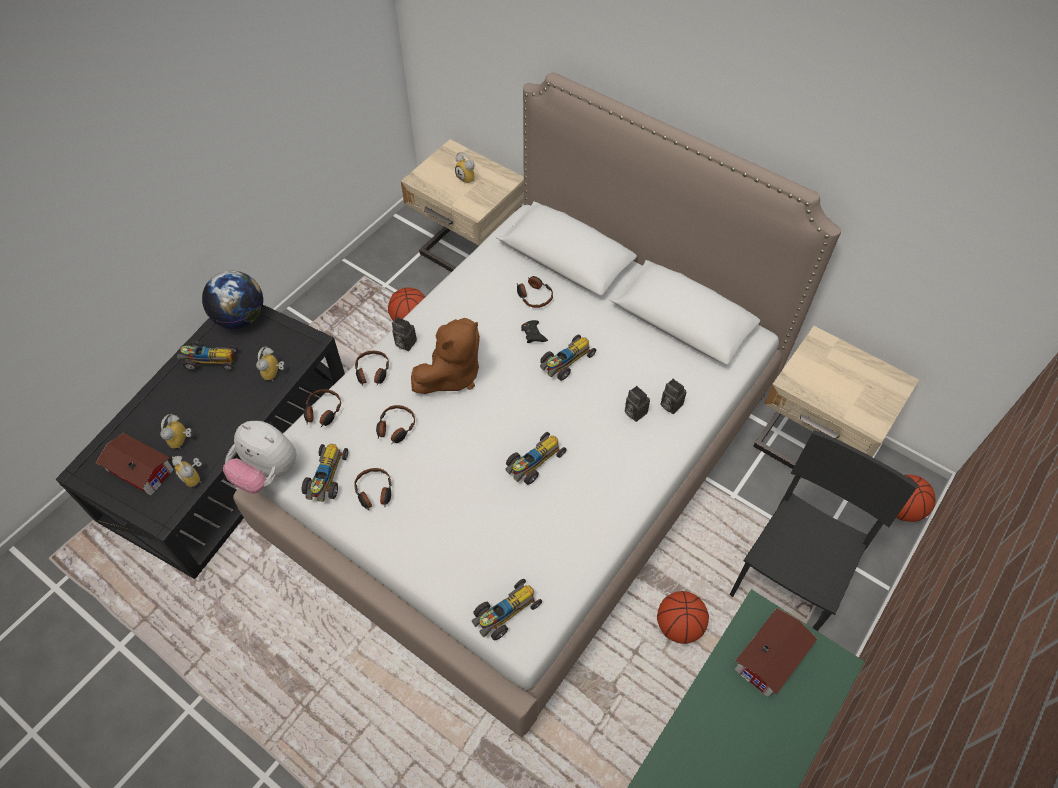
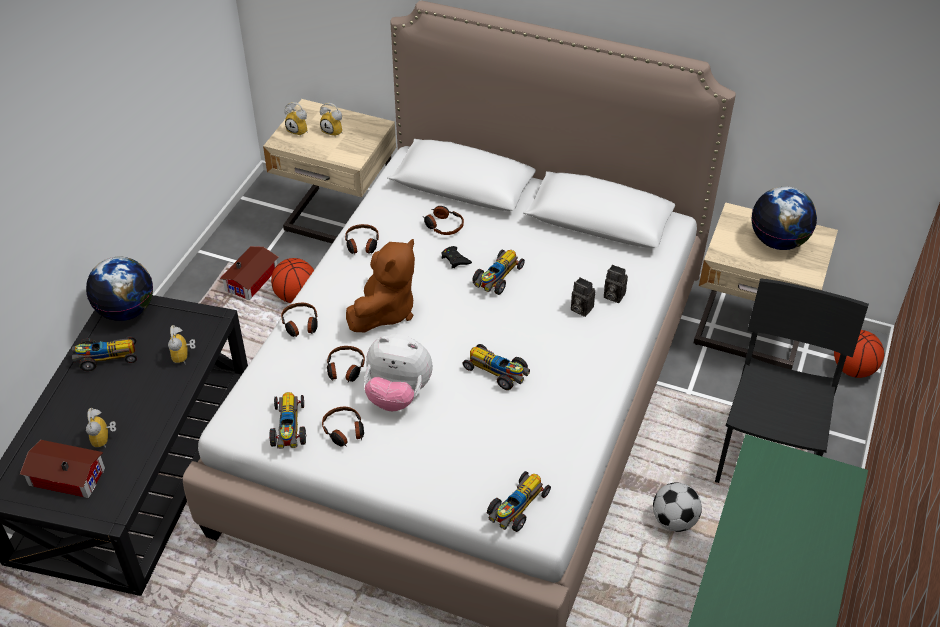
camera: 15 degrees left, 10 degrees down
(194, 477) = (132, 470): alarm clock -> alarm clock (299, 130)
(267, 472) = (222, 438): plush toy -> plush toy (398, 395)
(323, 412) = (262, 370): headphones -> headphones (362, 244)
(404, 343) = (324, 292): camera -> none
(534, 462) = (497, 372): toy car -> toy car turned 90 degrees counterclockwise
(679, 625) = (674, 521): basketball -> football
(773, 657) = (785, 485): toy house -> toy house (253, 280)
(853, 380) = (778, 241): none -> globe

